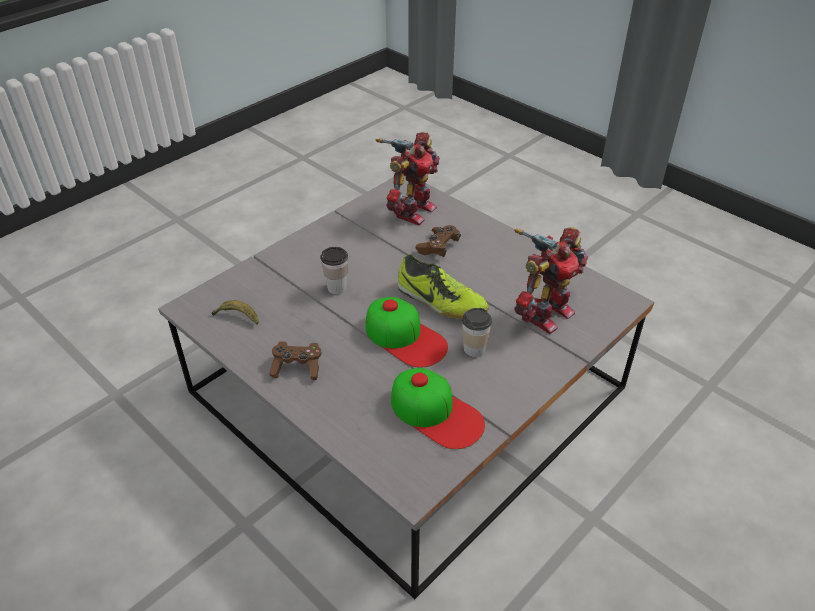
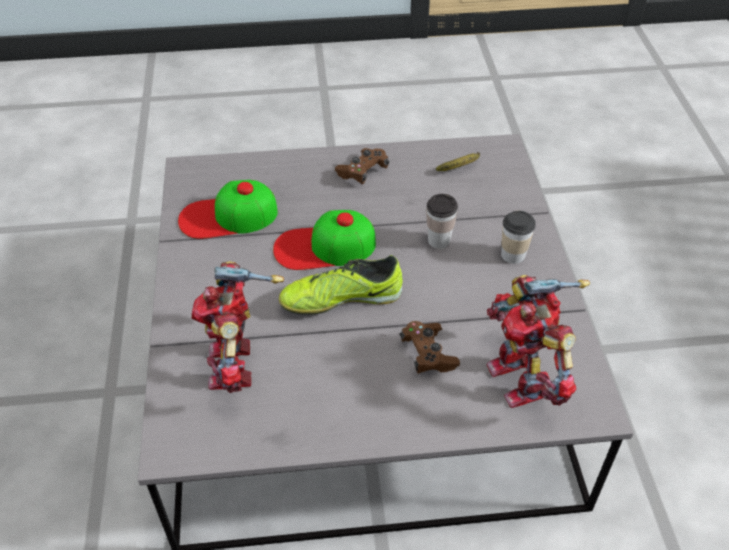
camera: 130 degrees right, 5 degrees up
(474, 349) = (259, 280): cup -> cup (513, 255)

